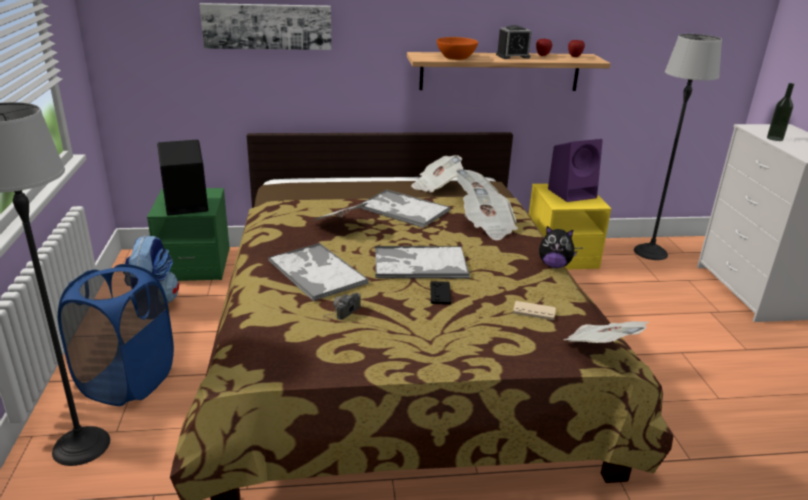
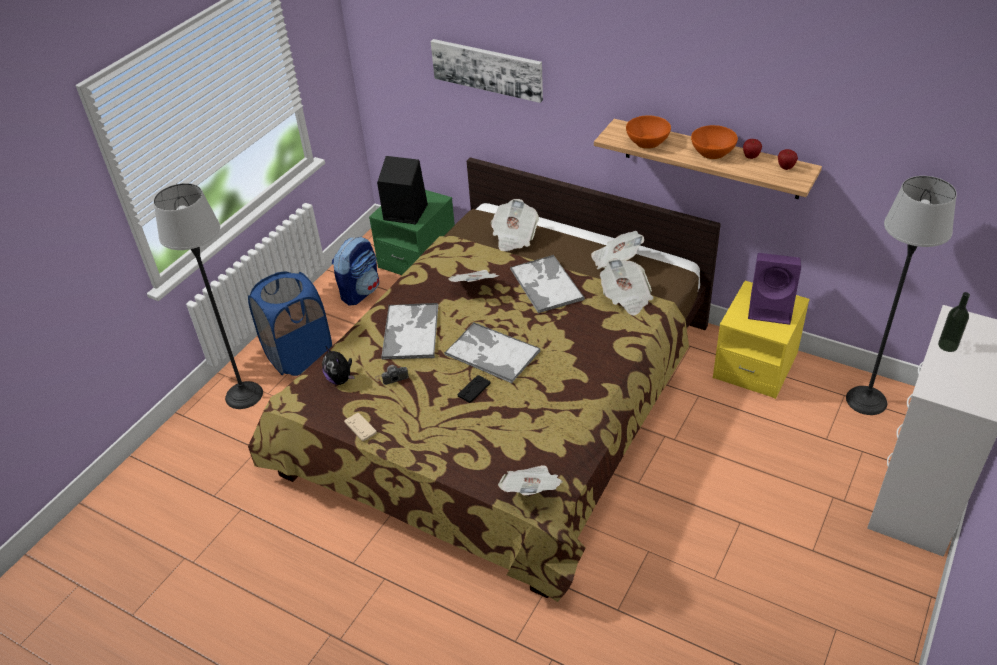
camera: 40 degrees right, 15 degrees up
(489, 227) = (595, 333): newspaper -> newspaper (514, 237)
(513, 56) = (712, 152): alarm clock -> orange bowl
(534, 311) = (523, 436): beige game controller -> beige game controller (360, 427)
(554, 265) = (600, 398): plush toy -> plush toy (340, 379)

